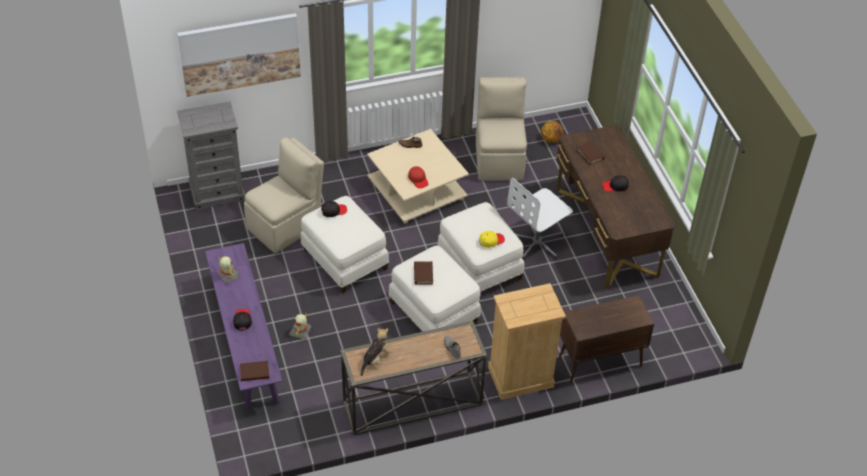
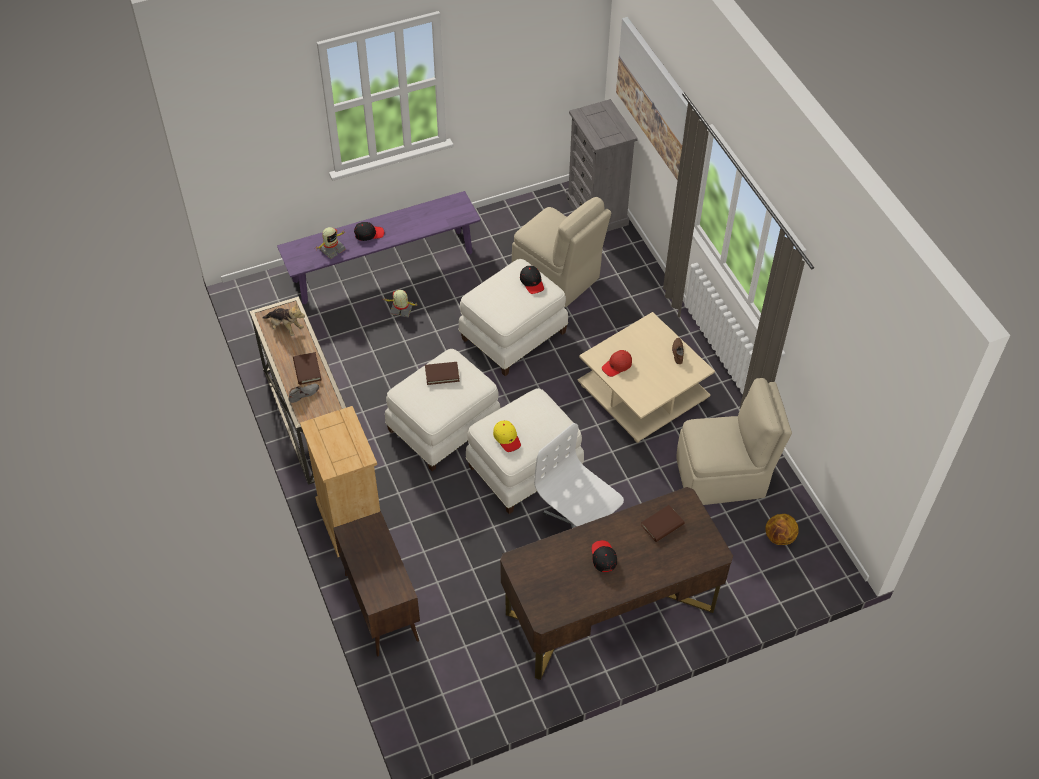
camera: 85 degrees right, 5 degrees up
(227, 275) = (432, 213): toy robot -> toy robot (331, 249)
(254, 372) = (299, 253): brown book -> brown book (307, 370)

